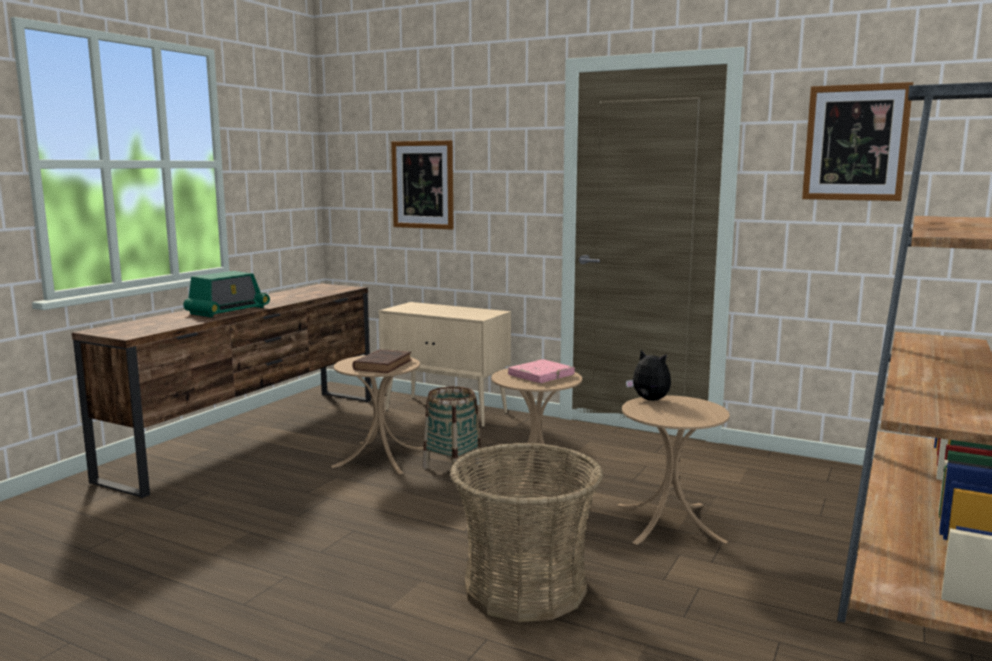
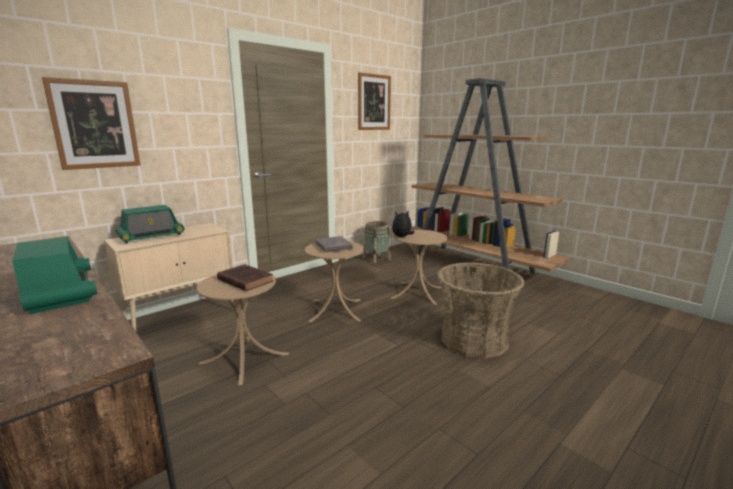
camera: 70 degrees left, 5 degrees up
(433, 308) = (151, 236): none -> radio
(452, 466) = (294, 332): basket -> basket (376, 258)
(541, 375) = (333, 247): pink book -> grey book

